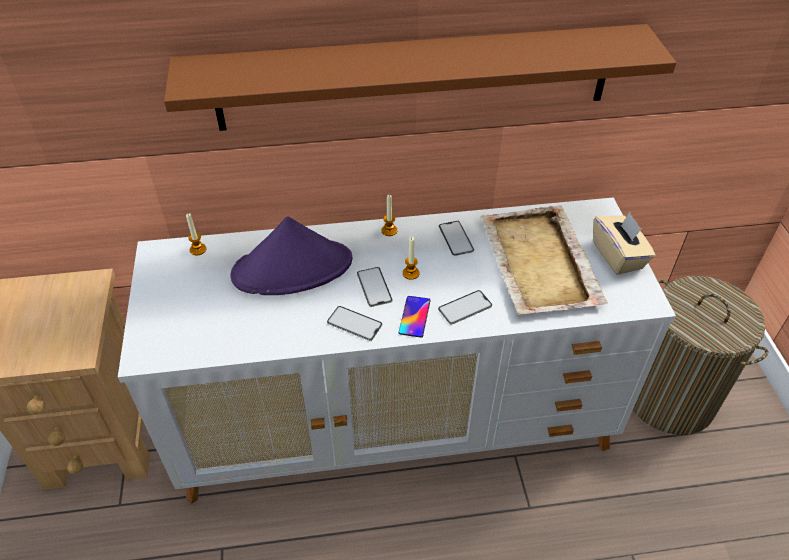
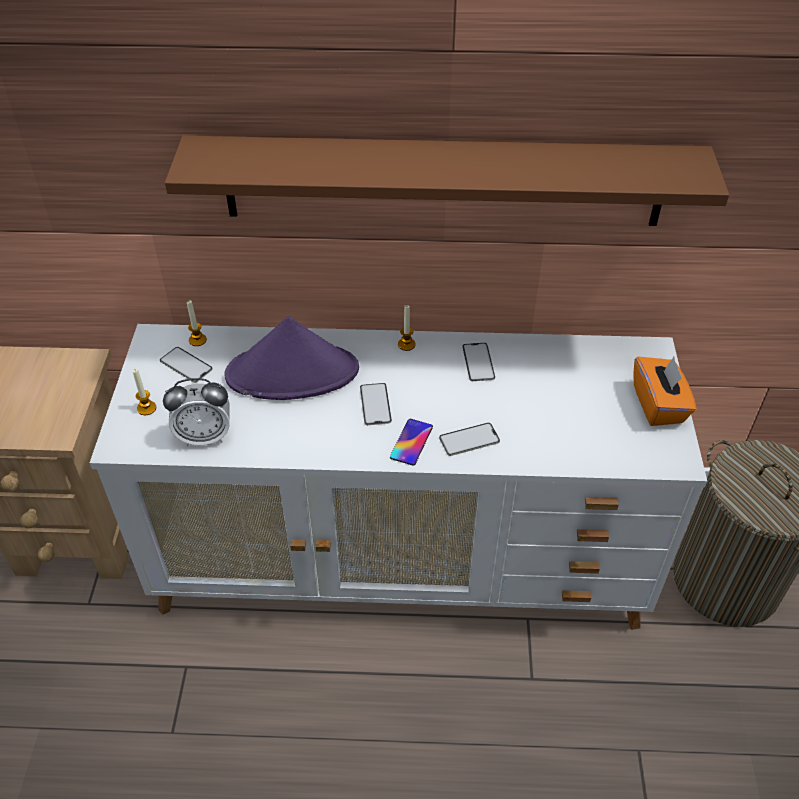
camera: 10 degrees right, 0 degrees up
(223, 337) = (204, 436): none -> alarm clock
(354, 323) = (345, 441): phone -> phone (186, 365)
(411, 273) = (419, 394): candle -> candle (146, 408)
(539, 263) = (565, 401): beige tray -> none
(618, 256) = (658, 405): beige tissue box -> orange tissue box

